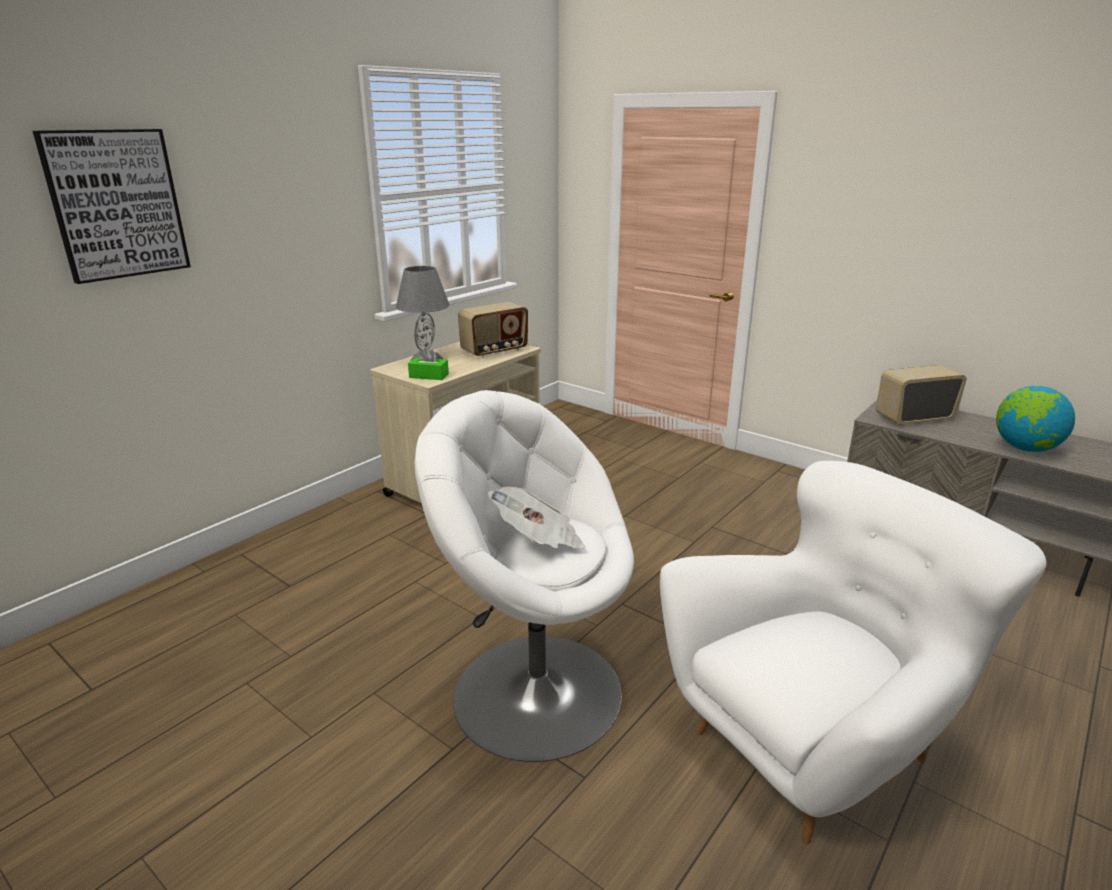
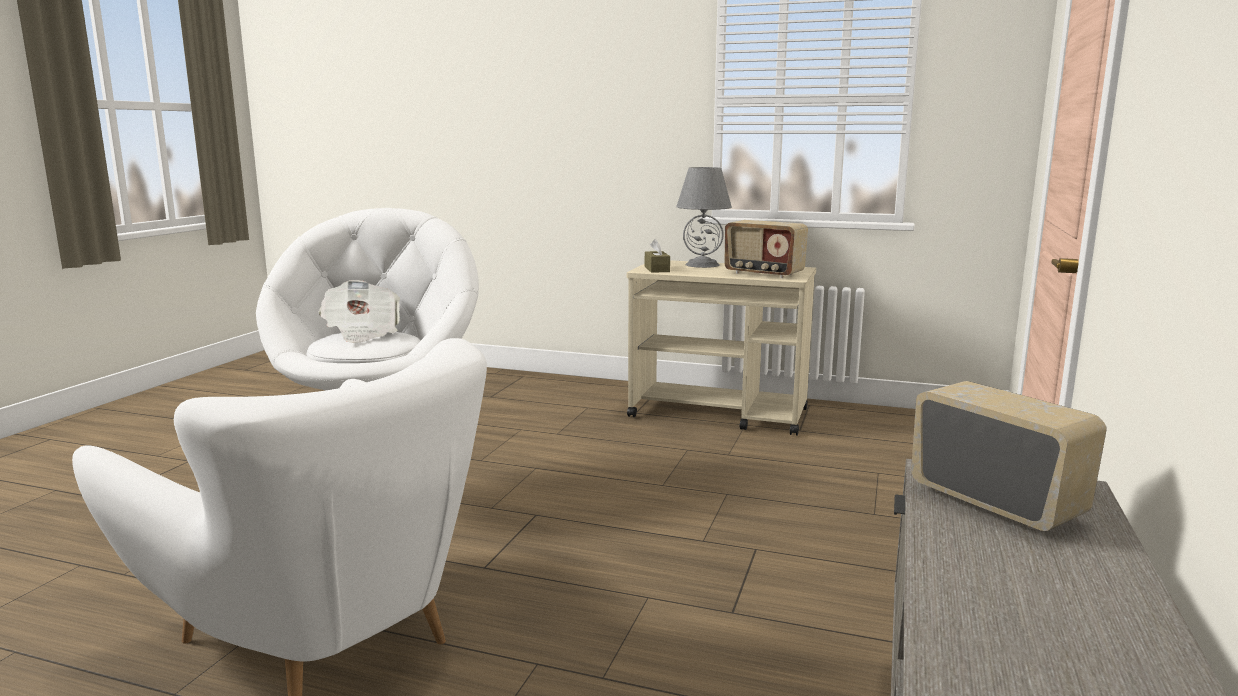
camera: 70 degrees right, 10 degrees down
(116, 204) = (500, 90): picture -> none
(429, 376) = (657, 269): green tissue box -> brown tissue box
(1025, 448) = (984, 611): globe -> none

